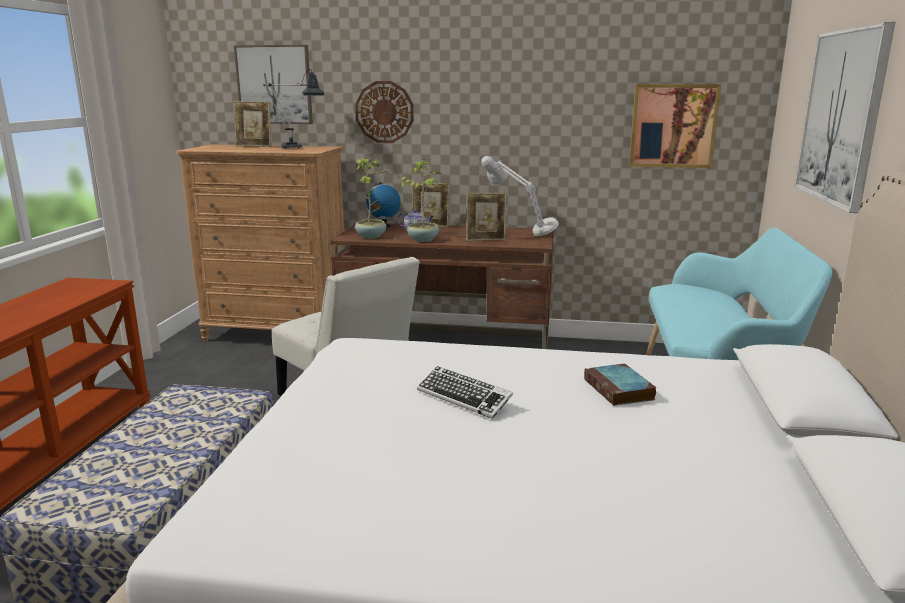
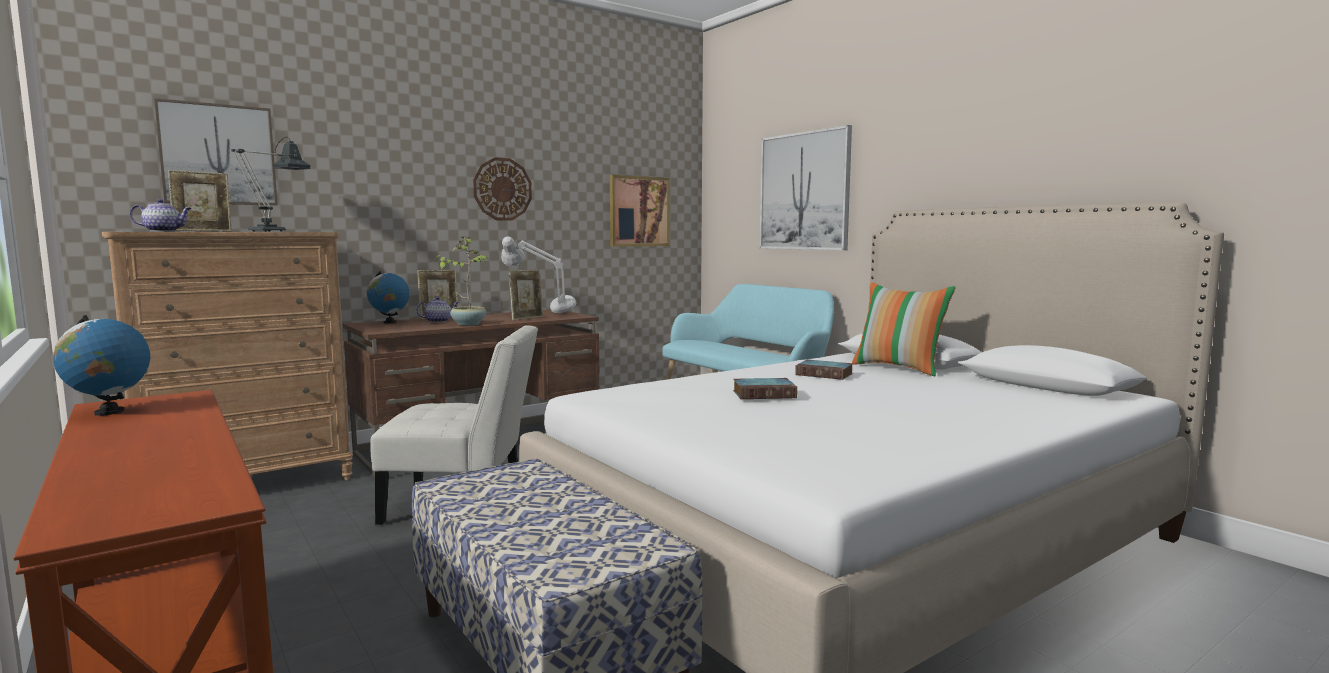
camera: 45 degrees left, 10 degrees down
(54, 289) = (108, 412): none -> globe
(218, 149) = (164, 231): none -> teapot
(371, 236) = (405, 328): potted plant -> none
(384, 112) = (373, 193): wall clock -> wall clock (502, 189)
(463, 397) = (765, 394): keyboard -> book
(747, 411) = (899, 368): none -> pillow

